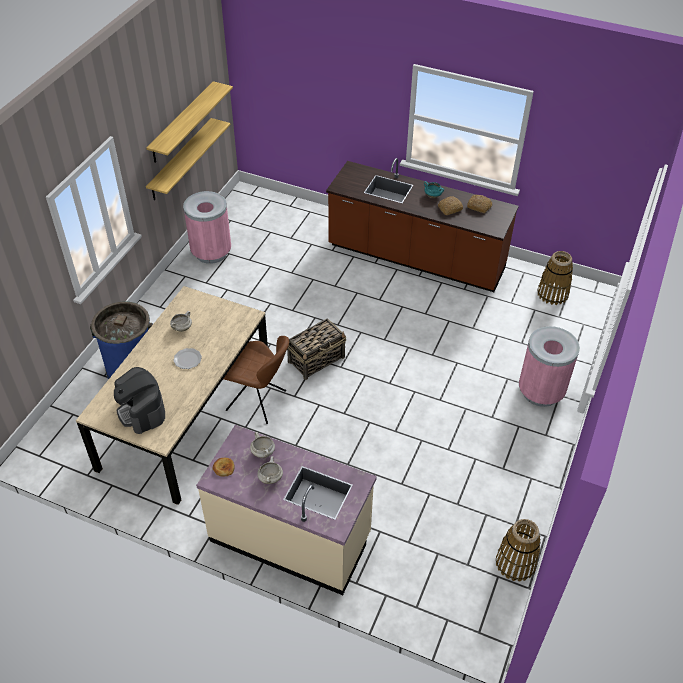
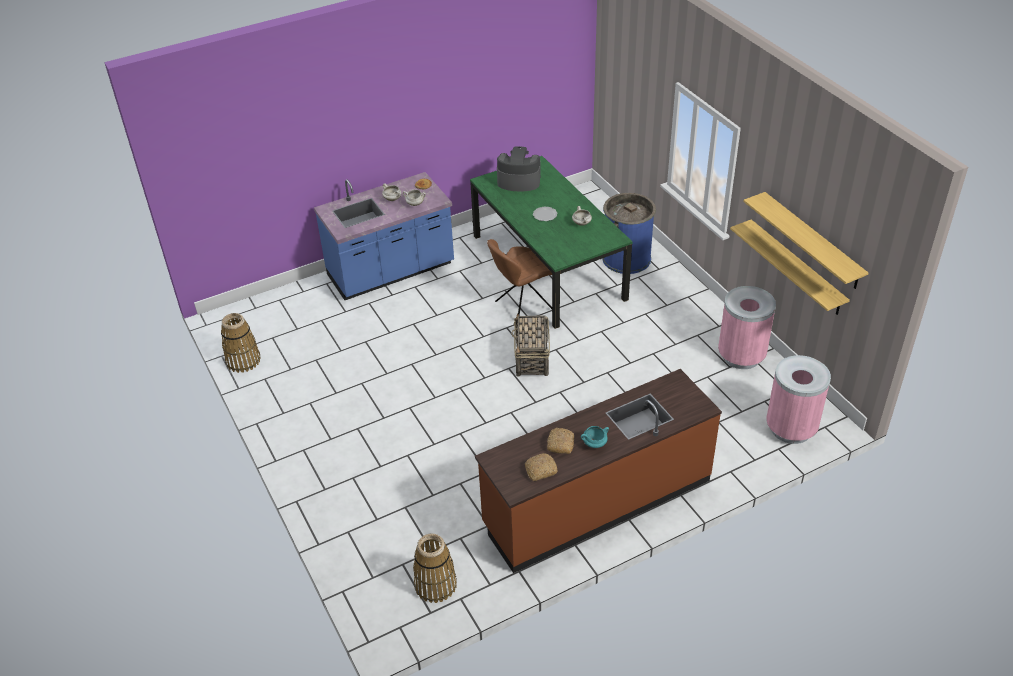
camera: 130 degrees right, 5 degrees down
(186, 416) = (547, 266): beige dining table -> green dining table
(290, 537) = (391, 271): beige counter -> blue counter
(541, 391) = (342, 479): pink trash can -> pink trash can (791, 428)

